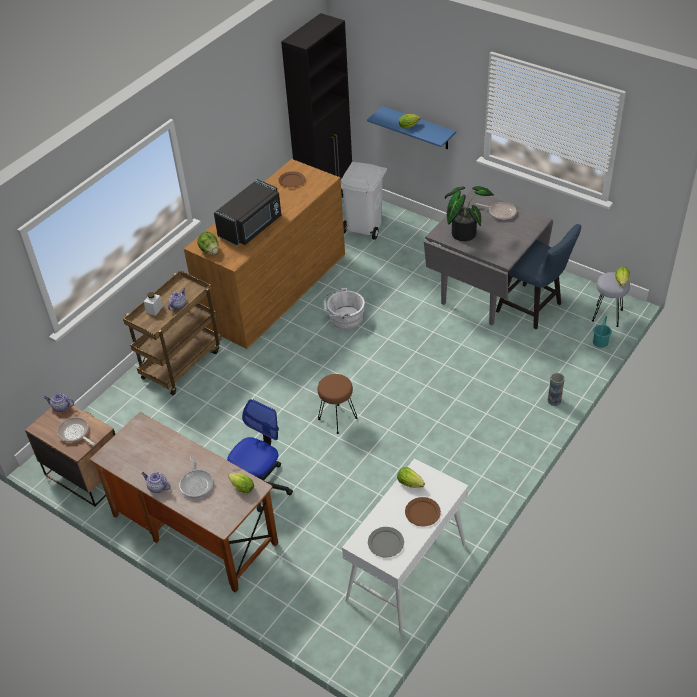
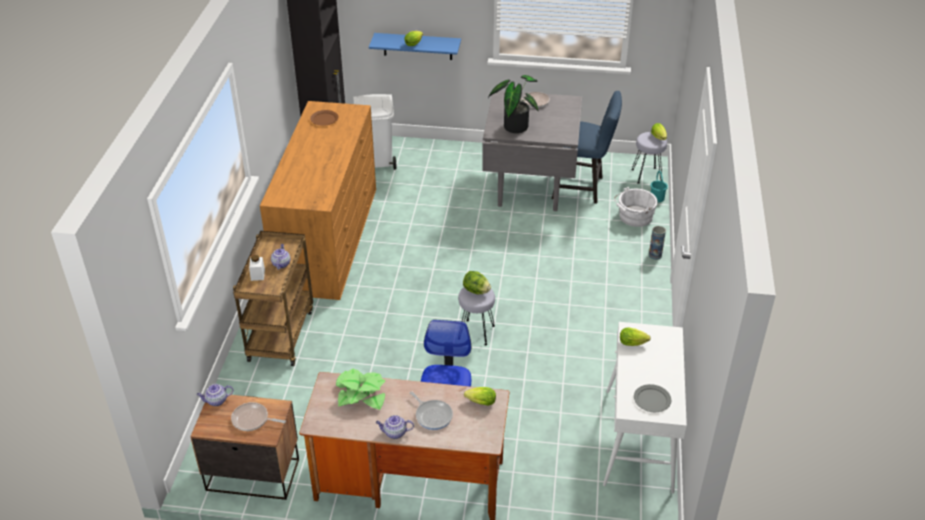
camera: 30 degrees left, 5 degrees down
(157, 443) = (361, 393): none -> potted plant
(209, 251) = (290, 200): lettuce -> lettuce (476, 291)
(252, 227) = (317, 168): black microwave -> none
(337, 419) = (476, 332): brown stool -> grey stool
(344, 318) = (417, 244): white bucket -> white bucket (634, 217)
(422, 513) = (663, 363): brown plate -> none

